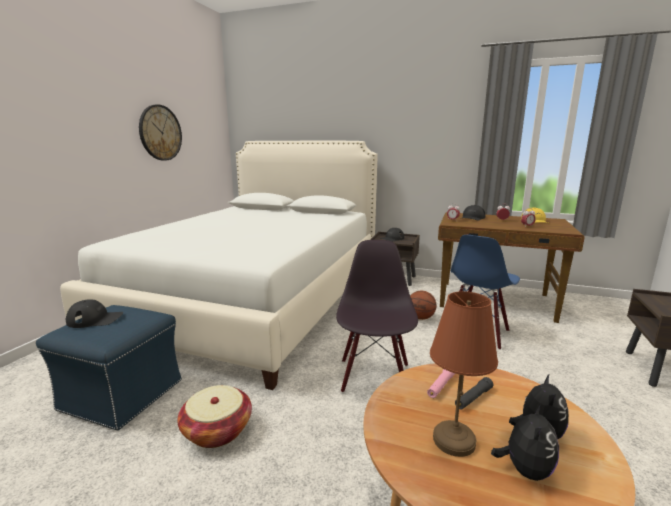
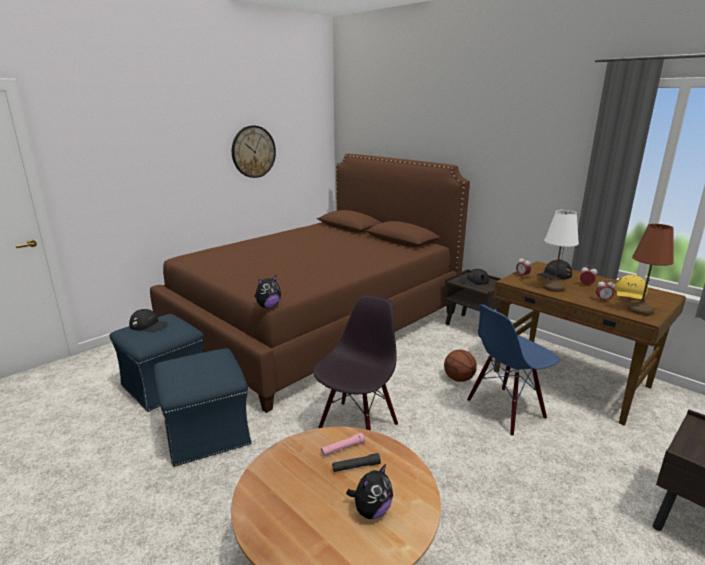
camera: 25 degrees right, 5 degrees up
(217, 430) = (206, 432): basket -> blue ottoman
(256, 299) = (316, 323): white bed -> brown bed
(453, 440) = (302, 490): brown table lamp -> brown table lamp (639, 310)
(484, 224) = (553, 288): none -> white table lamp
(525, 469) = (328, 529): plush toy -> plush toy (268, 306)

